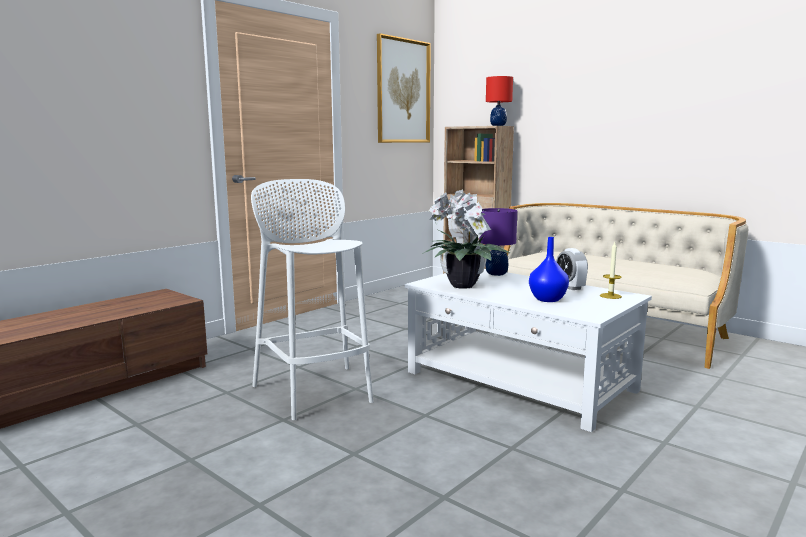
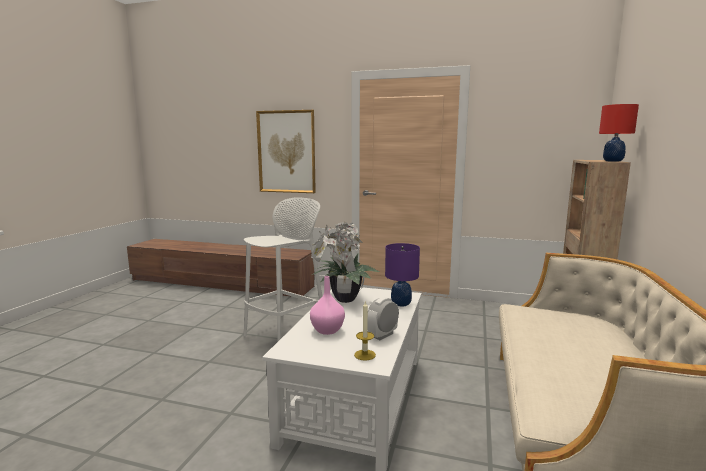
camera: 65 degrees right, 0 degrees up
(403, 91) = (553, 124): picture -> picture (286, 152)
(547, 299) = (328, 330): blue vase -> pink vase

